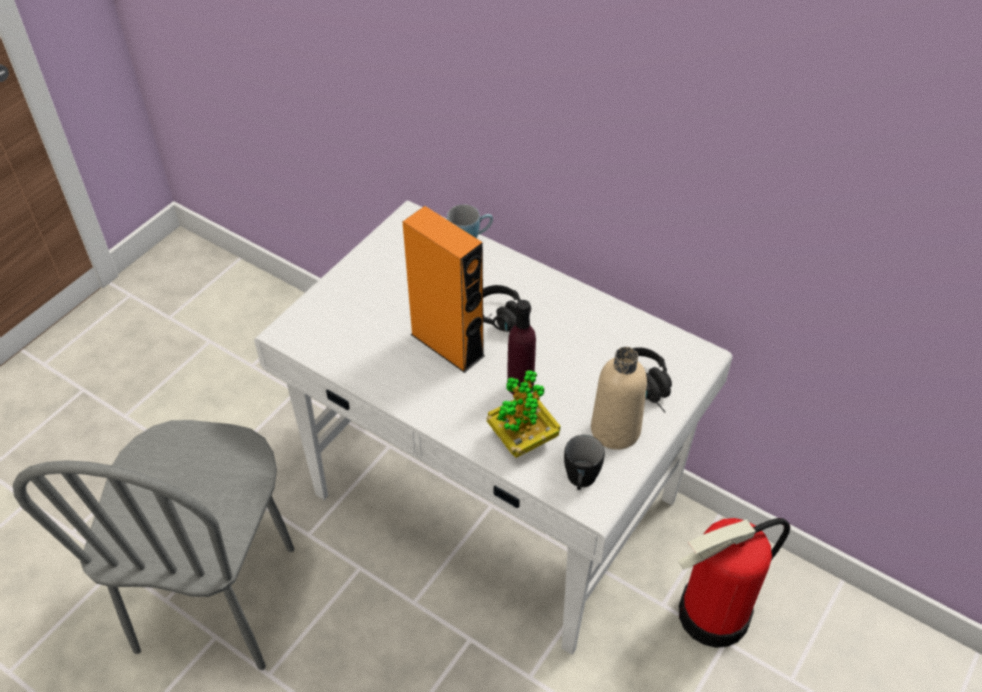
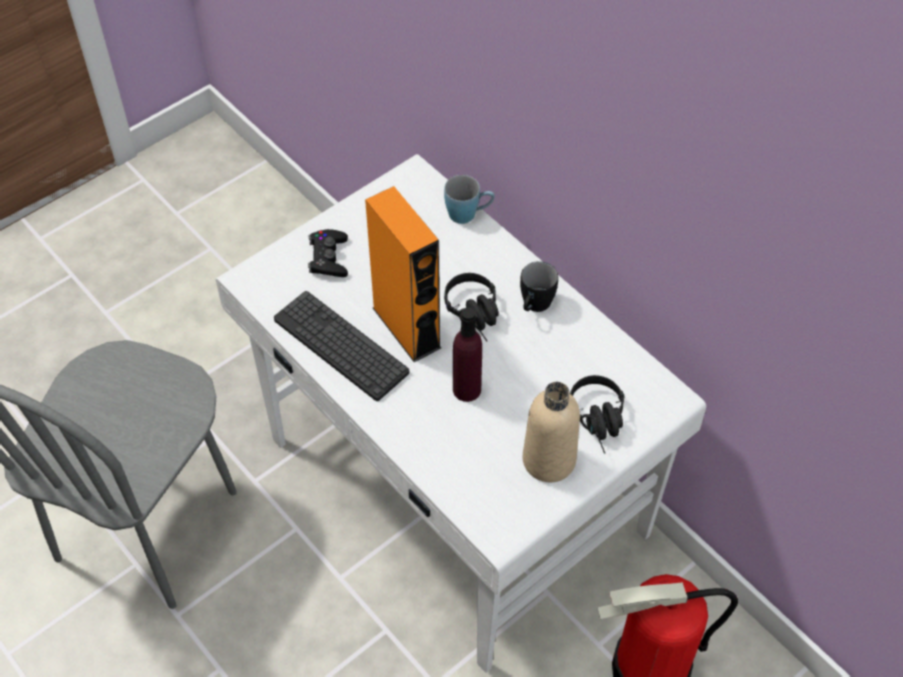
camera: 15 degrees right, 5 degrees up
(356, 300) = (328, 258): none -> black game controller
(392, 372) = (340, 346): none -> keyboard
(522, 437) = (450, 446): potted plant -> none
(581, 481) = (493, 507): black mug -> black mug (534, 306)

